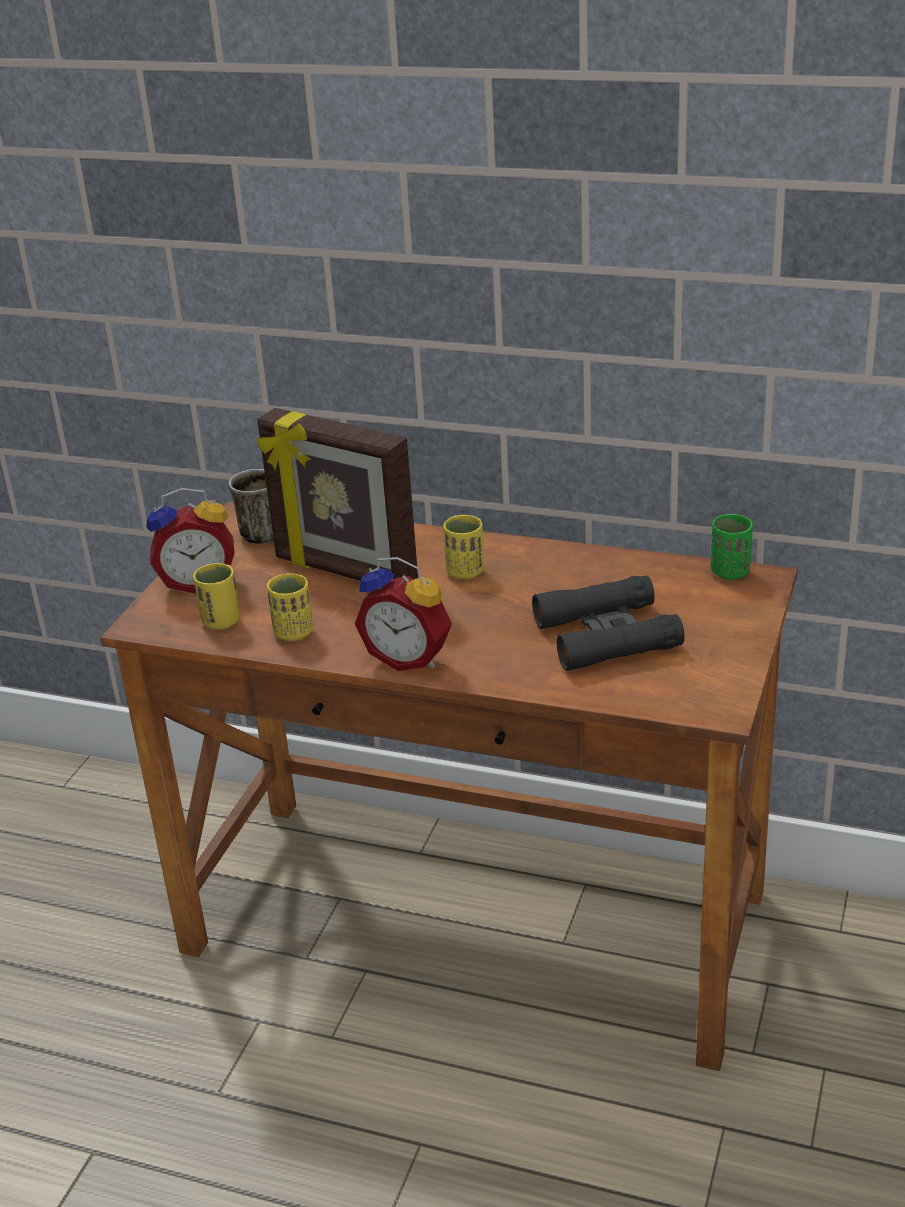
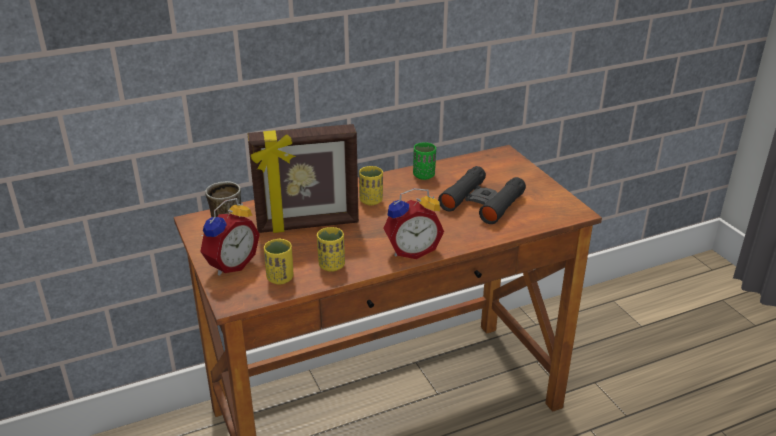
camera: 45 degrees left, 0 degrees up
(730, 572) = (487, 156): green cup -> green cup (424, 175)

